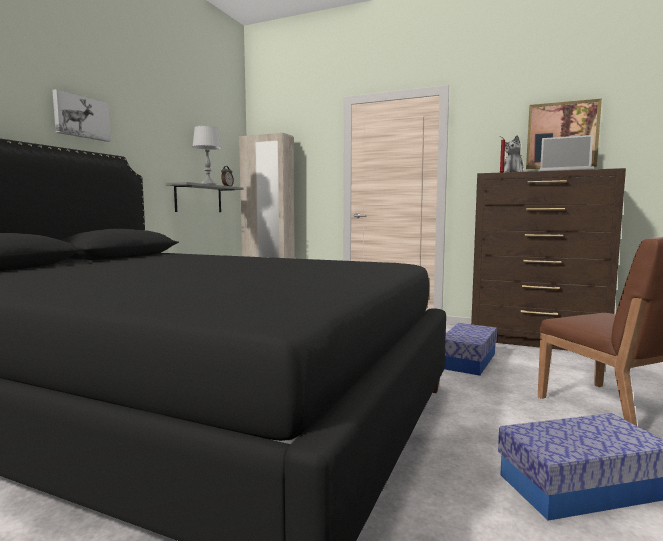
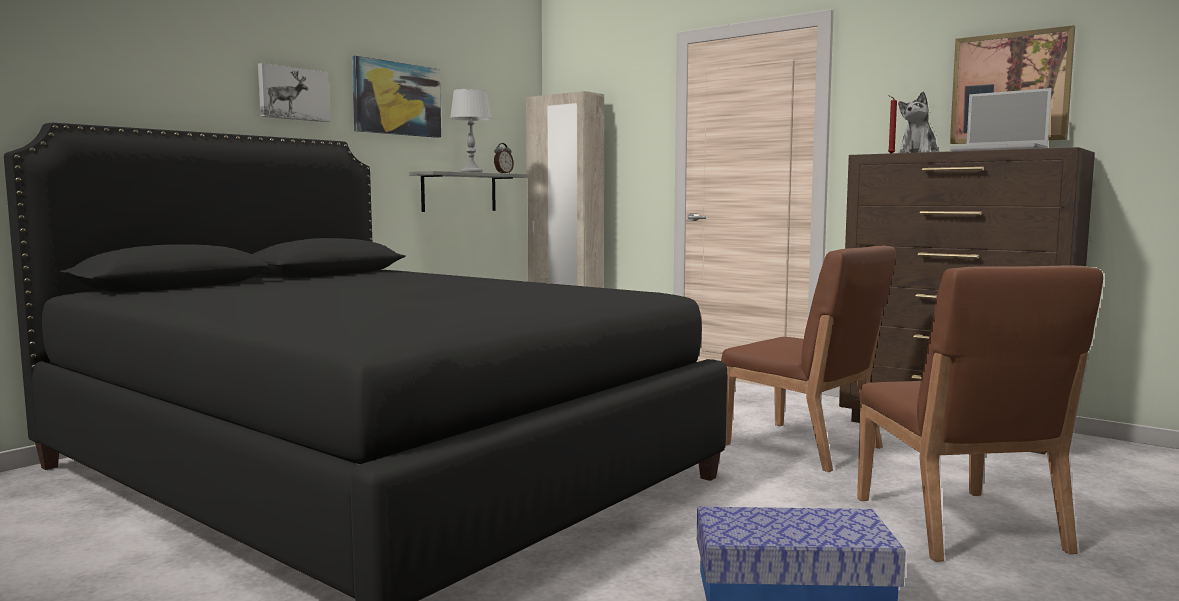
camera: 15 degrees right, 0 degrees up
(157, 129) = (397, 99): none -> picture
(468, 361) = (803, 446): storage box -> brown chair

